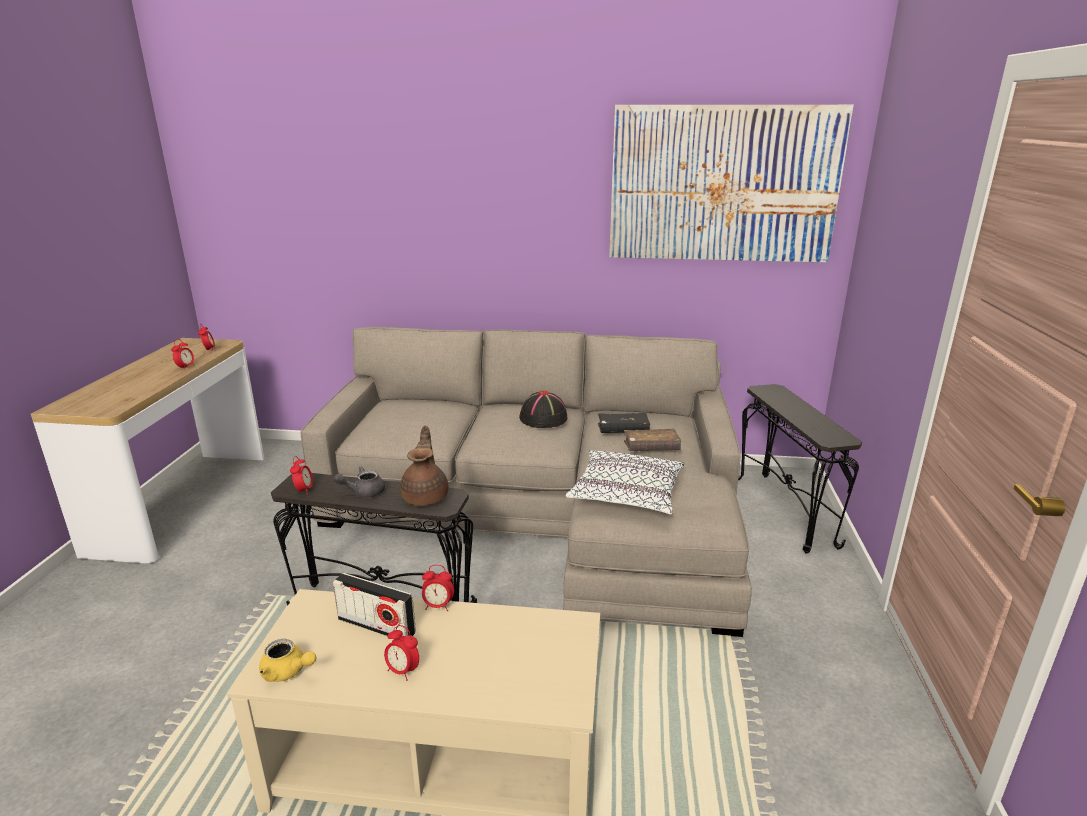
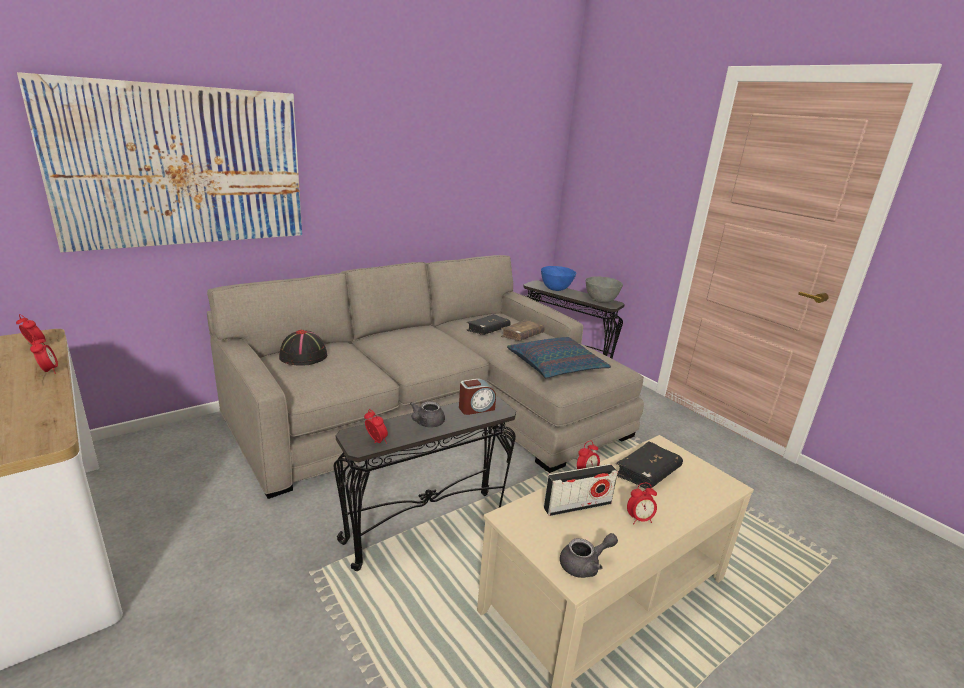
camera: 45 degrees left, 0 degrees up
(287, 672) = (585, 565): yellow teapot -> grey teapot
(426, 496) = (476, 408): brown teapot -> alarm clock
(500, 639) = (647, 473): none -> black book
(543, 419) = (431, 335): black hat -> black hat (304, 356)
(626, 494) = (556, 367): white pillow -> blue pillow
(723, 184) = (498, 139): picture -> picture (183, 167)
(784, 402) = (555, 289): none -> blue bowl
(826, 432) = (601, 301): none -> grey bowl

